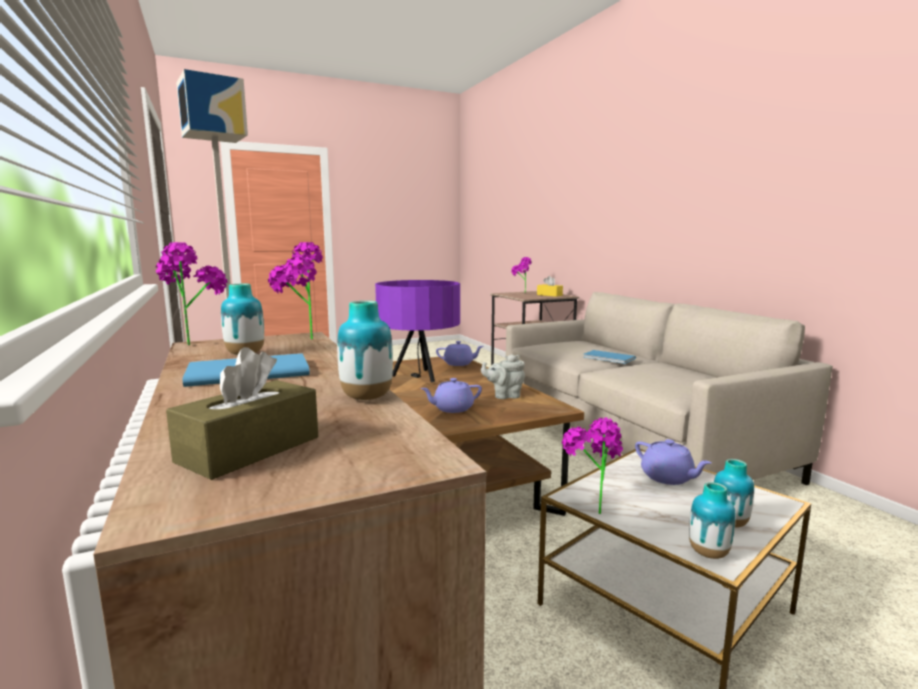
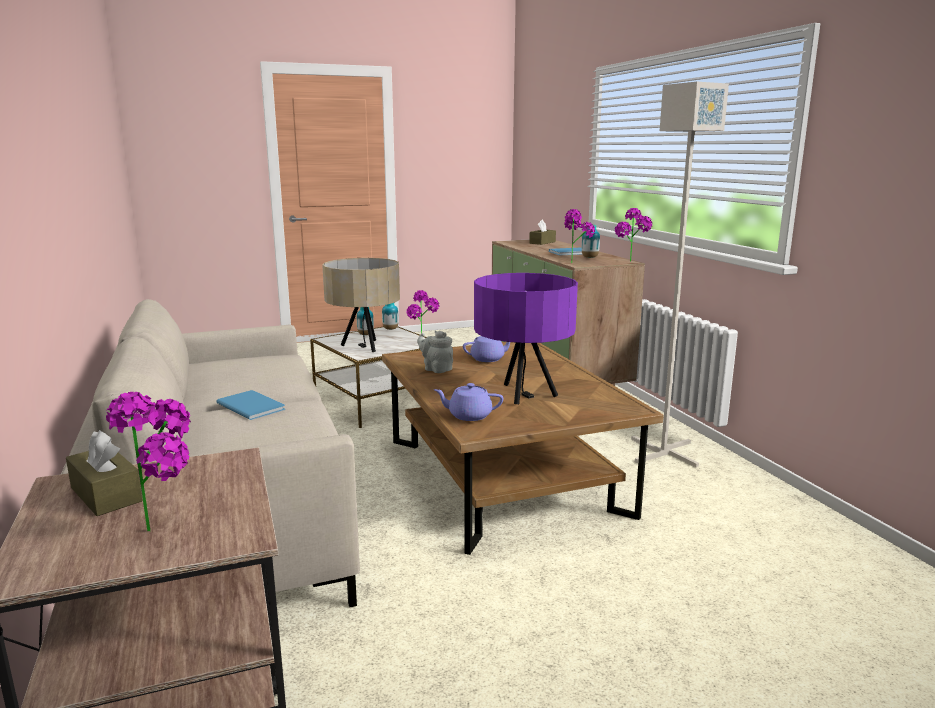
camera: 175 degrees left, 5 degrees up
(366, 398) = (523, 247): vase -> none
(504, 396) = (436, 369): grey teapot -> grey teapot turned 135 degrees counterclockwise
(549, 295) = (106, 494): yellow tissue box -> brown tissue box
(668, 478) = (364, 347): purple teapot -> beige table lamp

